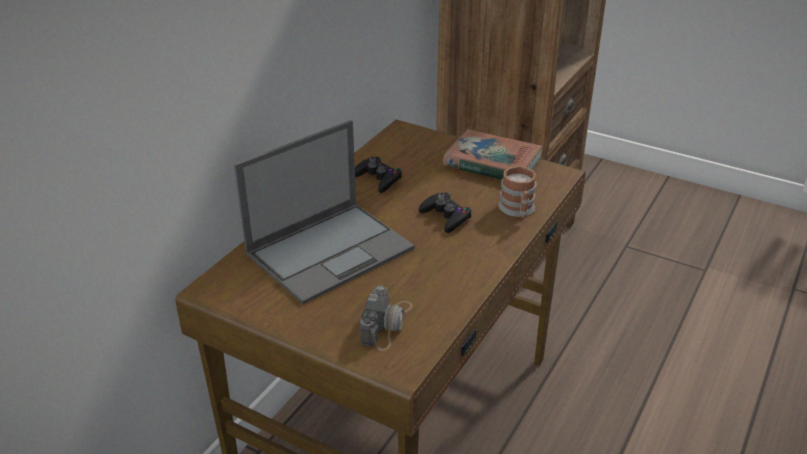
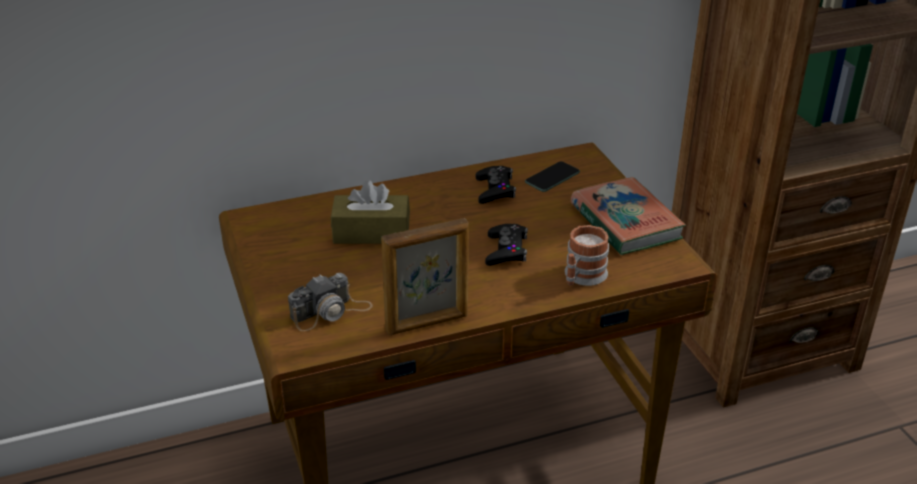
camera: 40 degrees right, 0 degrees up
(331, 250) = (371, 232): laptop -> brown tissue box
(404, 153) = (552, 177): none -> phone
(466, 293) = (427, 323): none -> picture frame

